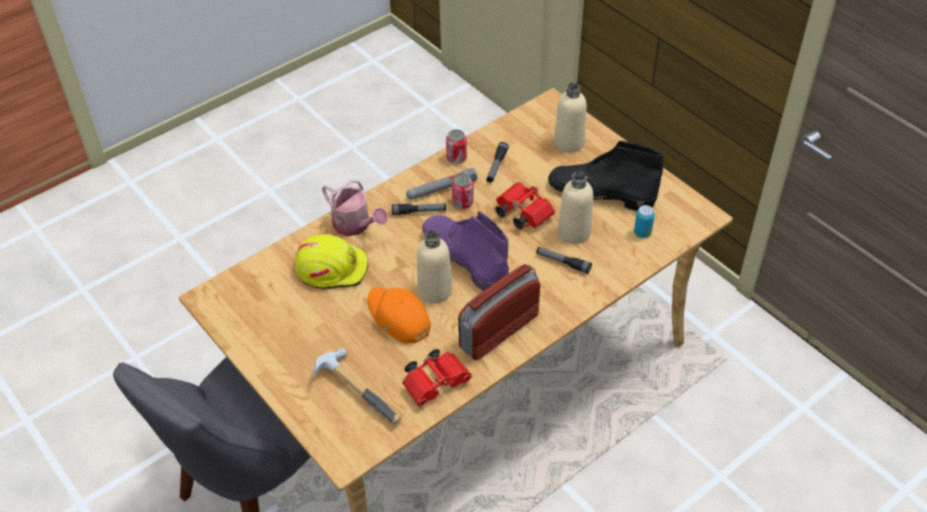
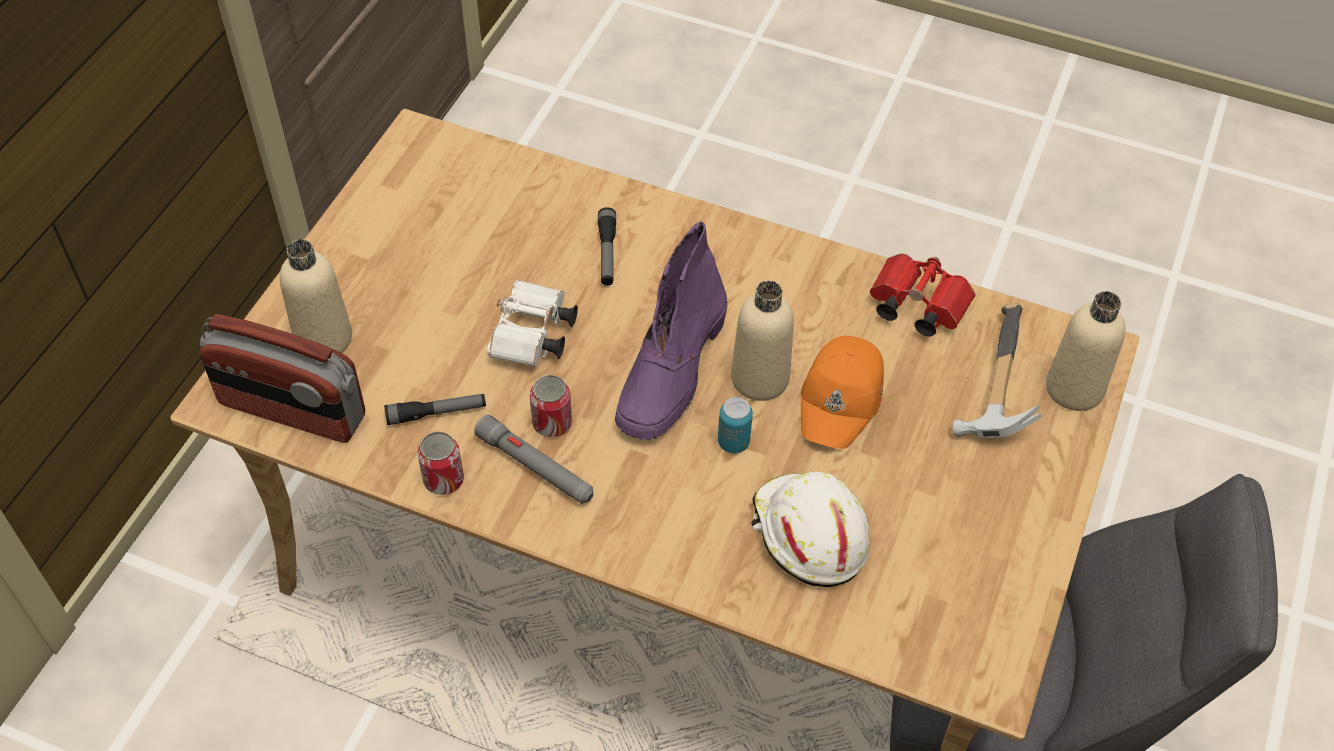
camera: 120 degrees left, 5 degrees up
(332, 268) = (808, 535): yellow hard hat -> white hard hat
(355, 225) = (696, 551): watering can -> none
(419, 212) = (609, 474): flashlight -> none
(498, 331) = (781, 277): radio -> radio (291, 411)
(521, 213) = (532, 338): red binoculars -> white binoculars
(574, 232) = (536, 261): beige bottle -> beige bottle (1074, 388)
(600, 193) = (431, 259): black boot -> none
(642, 233) = (492, 188): can -> can (733, 442)

